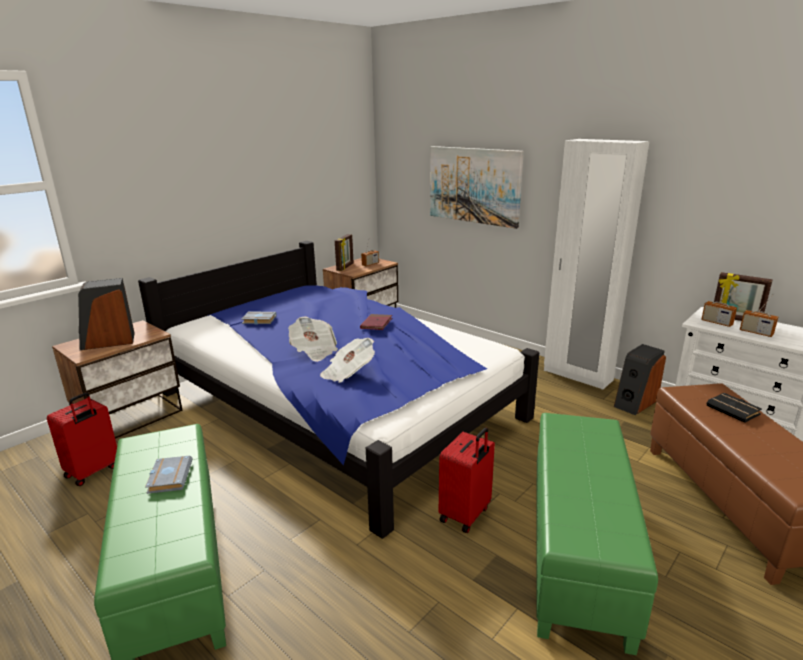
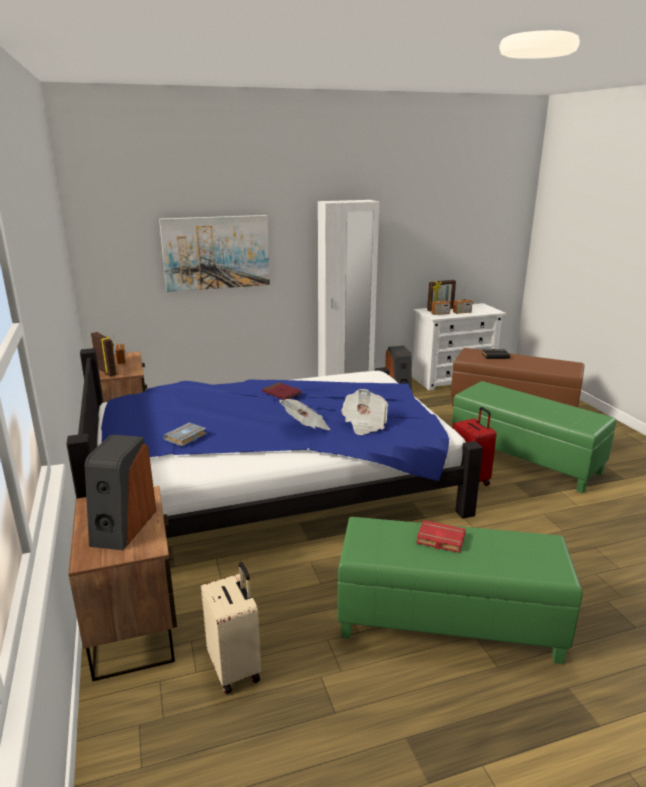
camera: 60 degrees left, 0 degrees up
(93, 472) = (236, 668): red suitcase -> beige suitcase
(169, 477) = (439, 540): grey book -> red book

